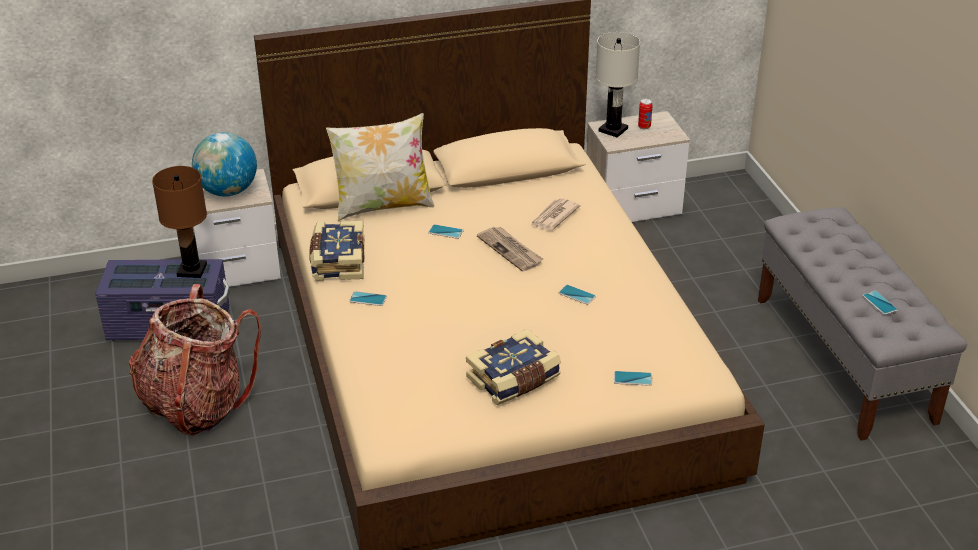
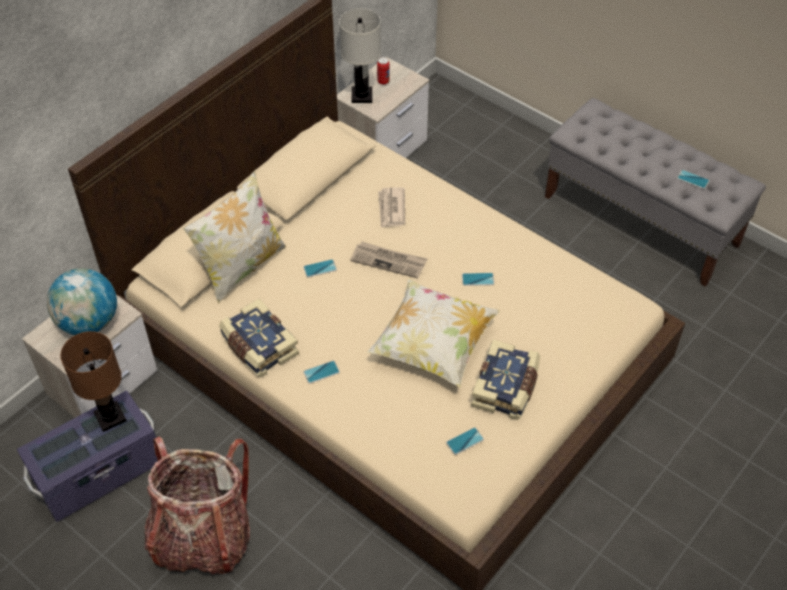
camera: 35 degrees left, 15 degrees up
(482, 323) = (433, 346): none -> pillow
(632, 379) = (586, 338): phone -> phone (465, 441)

